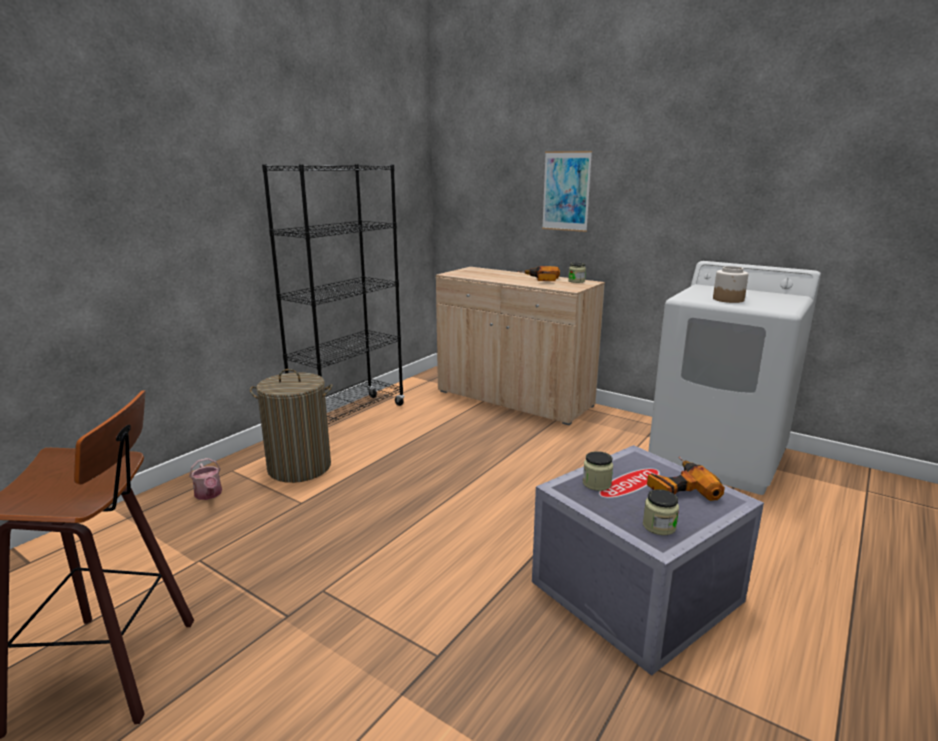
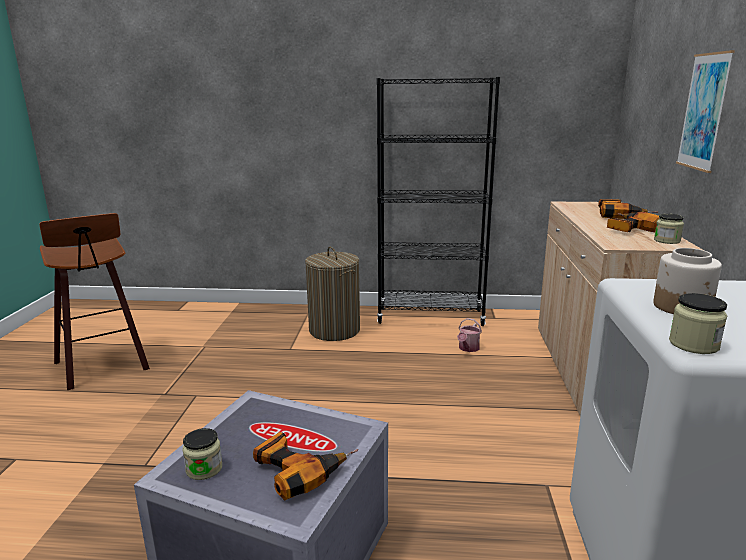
camera: 60 degrees right, 0 degrees up
(209, 495) = (273, 320): watering can -> watering can (468, 348)
(504, 273) = (620, 215): none -> power drill
(596, 484) = (273, 418): jar -> jar (693, 344)

